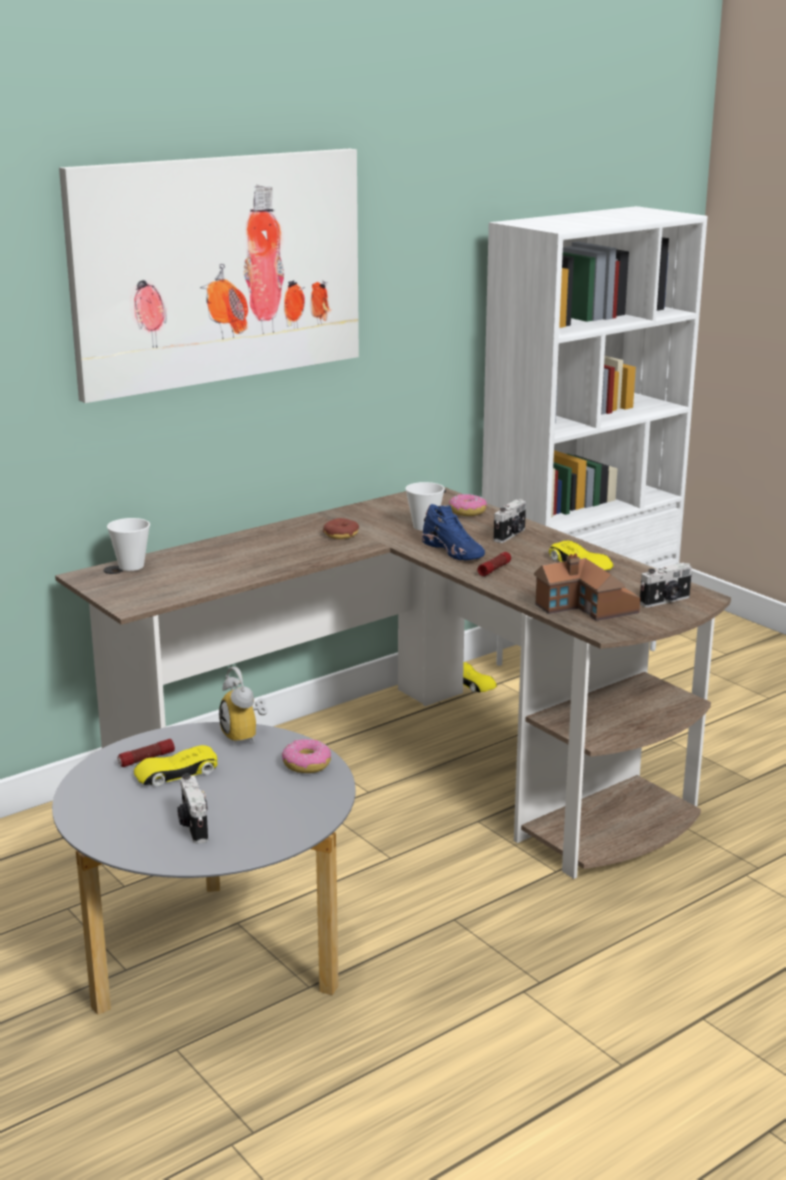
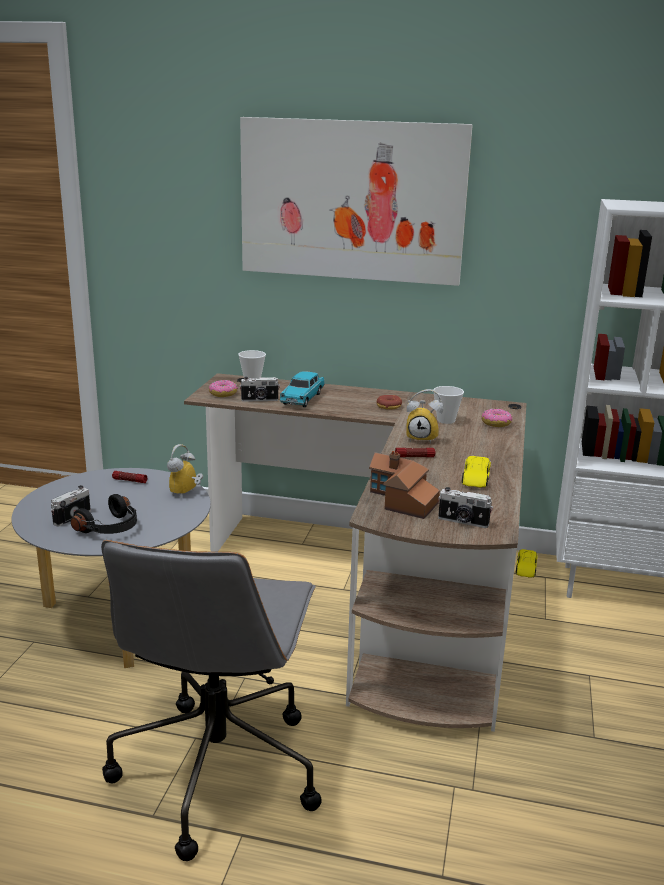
camera: 50 degrees right, 0 degrees up
(176, 773) = (123, 492): yellow toy car -> none
(240, 562) = (302, 398): none -> turquoise toy car
(268, 809) = (111, 528): none -> black headphones
(306, 764) = (174, 520): donut -> donut (223, 393)
(454, 550) = (423, 438): blue shoe -> alarm clock
(511, 535) = (483, 445): camera -> camera (259, 400)
(589, 995) = (218, 768): none -> grey office chair

